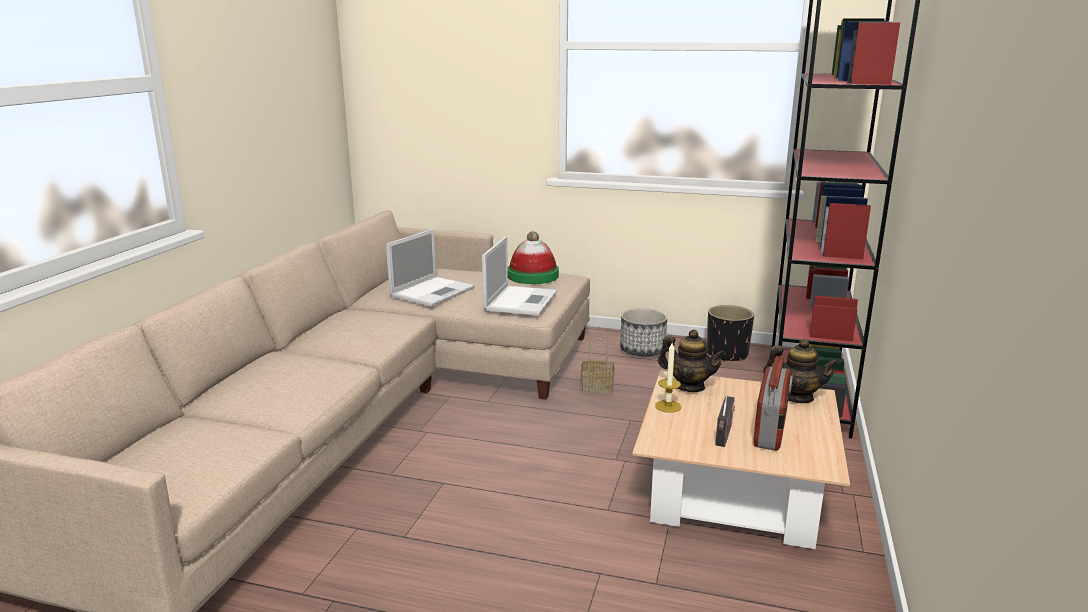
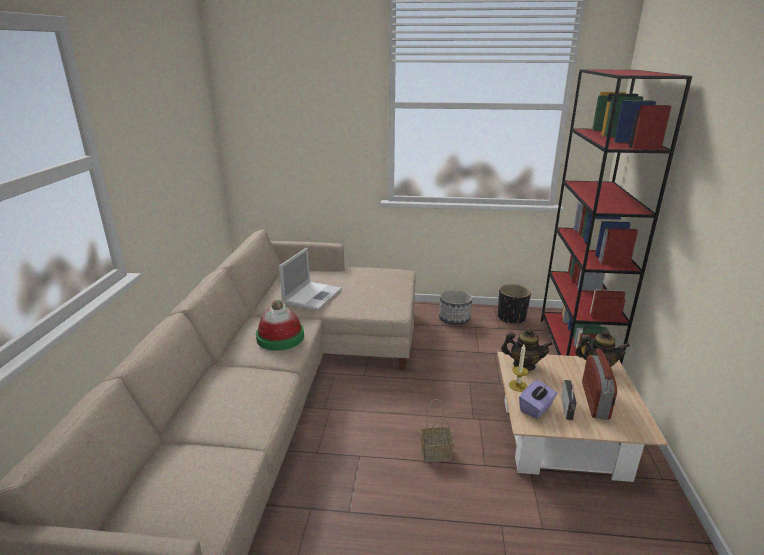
camera: 10 degrees left, 5 degrees up
(521, 300) = (380, 299): laptop -> none
(533, 276) = (378, 274): hat -> hat (280, 337)
(598, 388) = (437, 355): basket -> basket (436, 452)
(679, 431) = (536, 408): none -> purple tissue box

